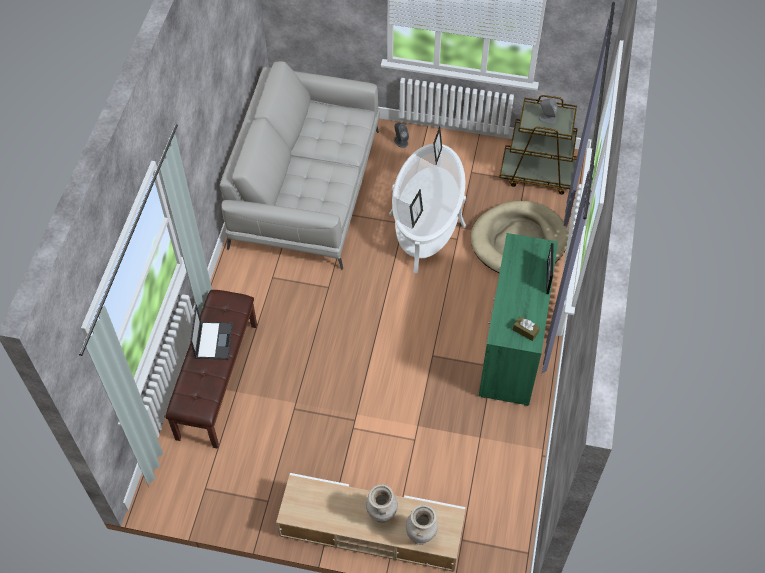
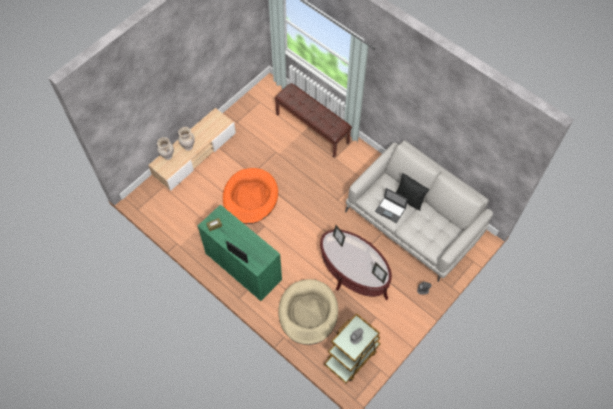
camera: 120 degrees right, 5 degrees up
(213, 340) = (318, 114): laptop -> laptop (390, 210)
(300, 168) = (409, 199): none -> black pillow
(397, 399) = (250, 197): none -> orange dog bed
(427, 220) = (353, 272): white coffee table -> brown coffee table

